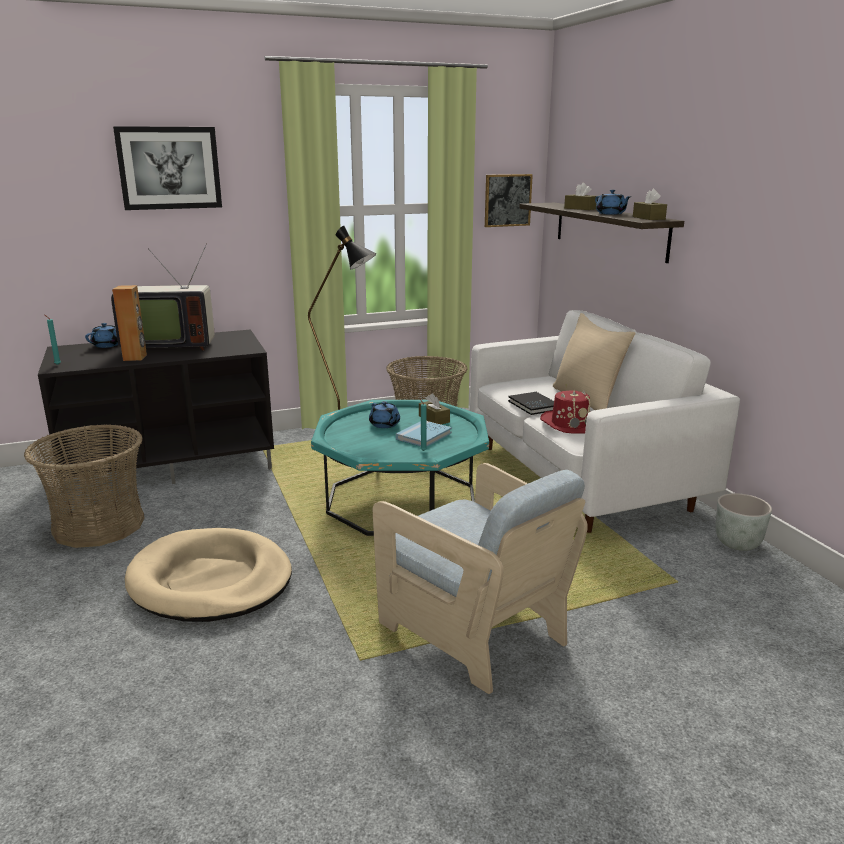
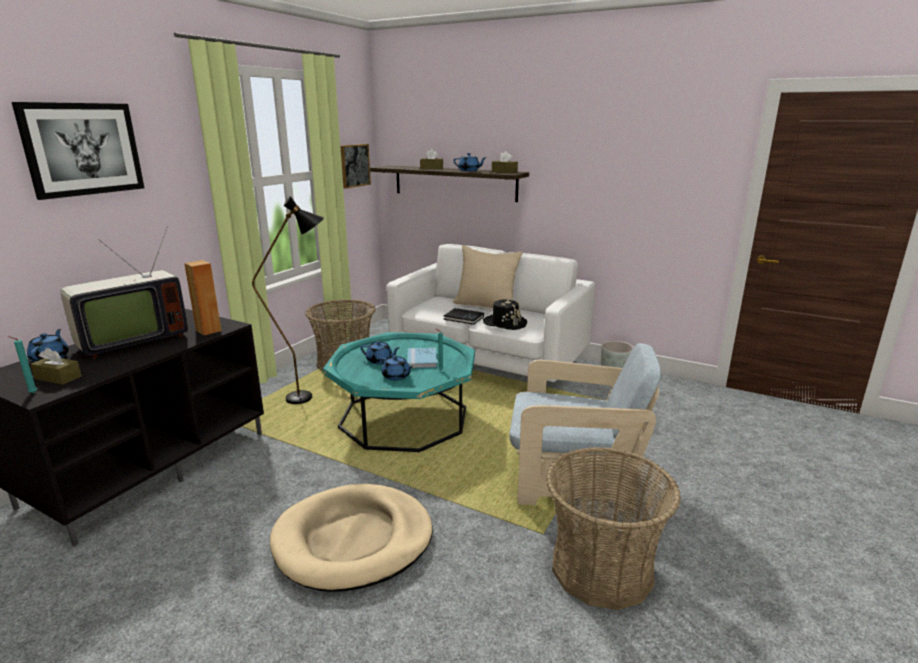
camera: 40 degrees left, 0 degrees up
(99, 525) = (160, 550): basket -> basket (601, 568)
(135, 357) = (120, 361): brown speaker -> brown speaker (209, 330)
(372, 443) = (396, 376): none -> blue teapot
(434, 419) = (406, 346): brown tissue box -> brown tissue box (58, 377)
(570, 423) = (505, 323): red hat -> black hat

